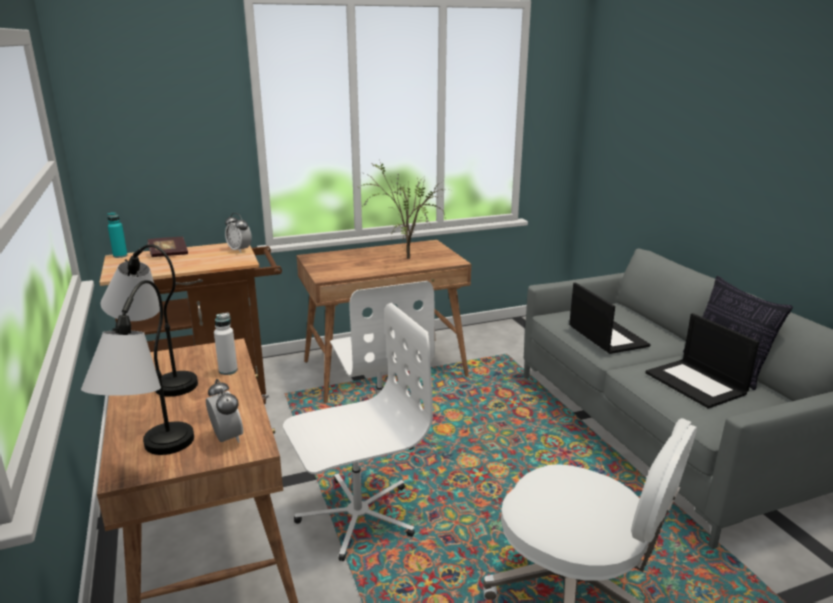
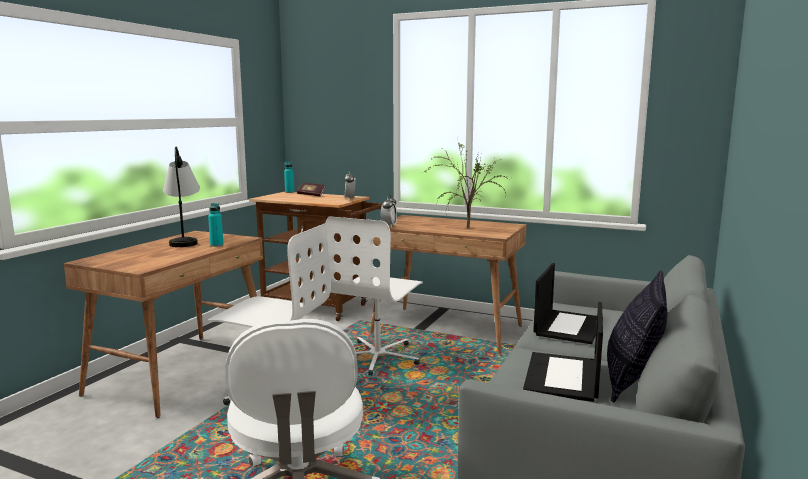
camera: 45 degrees right, 10 degrees down
(150, 460) = (103, 260): table lamp -> none
(227, 438) = (143, 263): alarm clock -> alarm clock (389, 226)
(228, 370) = (216, 245): white bottle -> turquoise bottle

